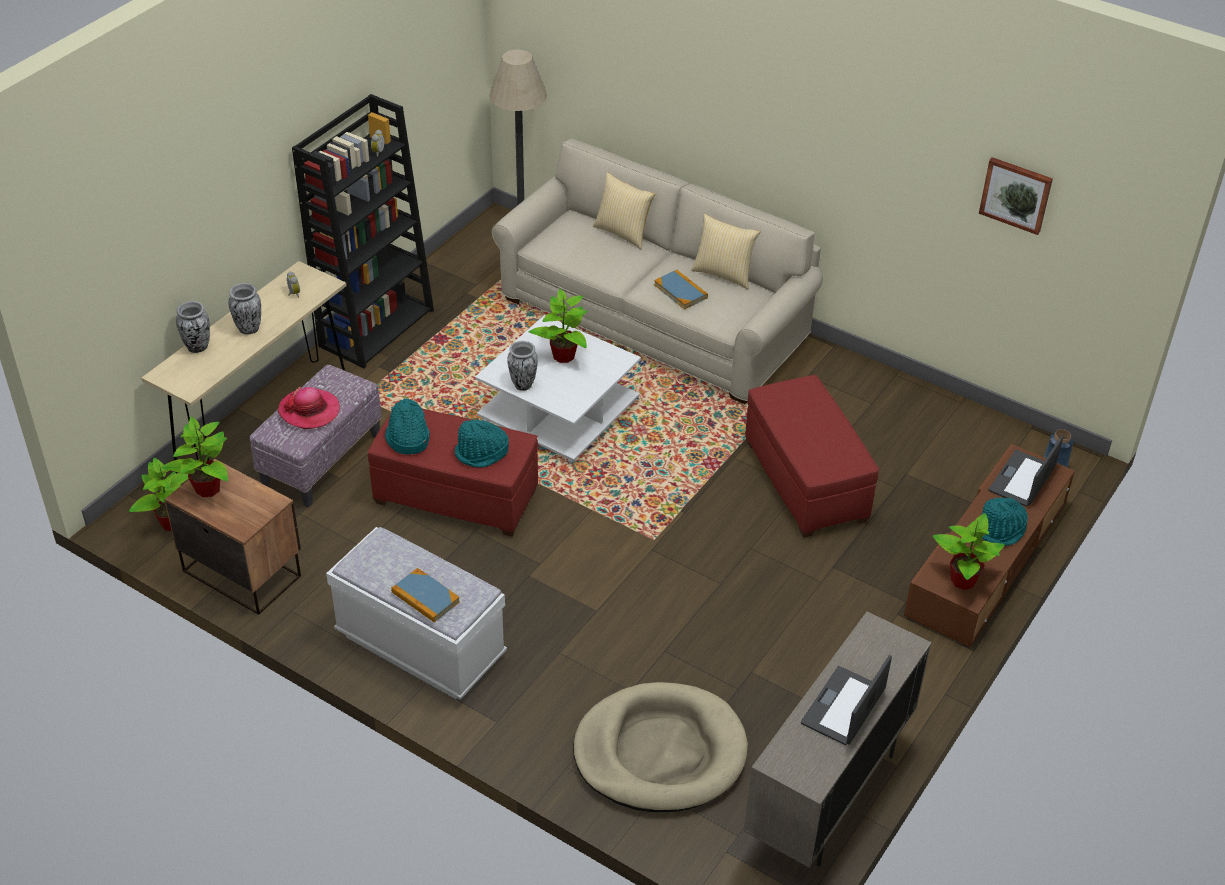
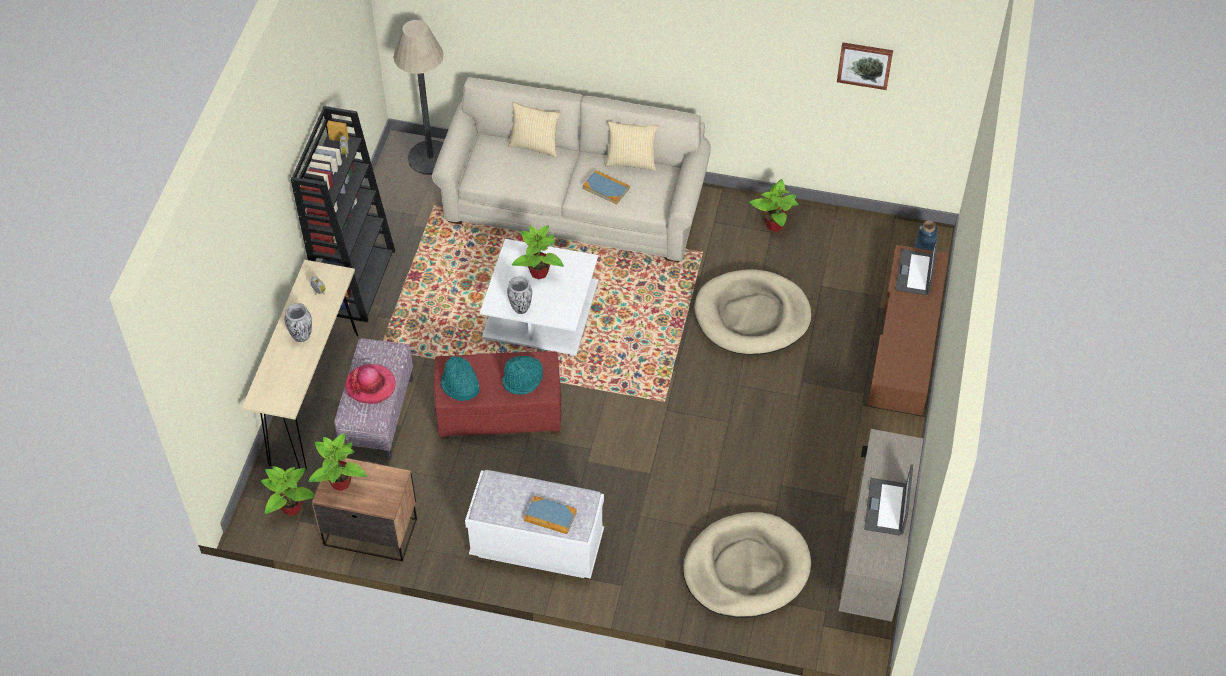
camera: 20 degrees left, 10 degrees up
(198, 347) = (270, 366): vase -> none
(805, 481) = (752, 316): red ottoman -> beige dog bed
(963, 580) = (907, 370): potted plant -> potted plant (774, 225)
(1000, 530) = (916, 320): turquoise hat -> none

